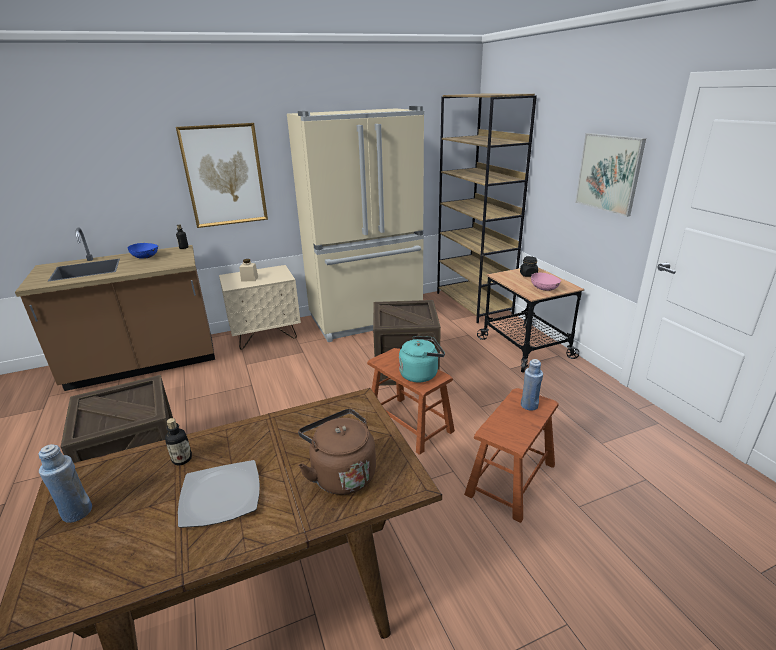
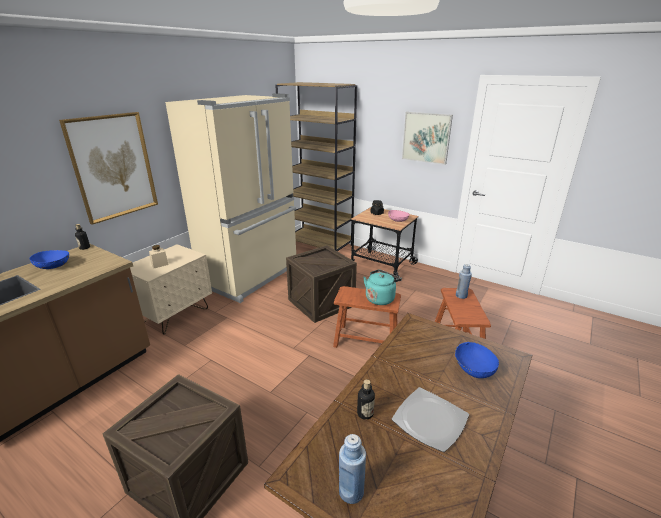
camera: 35 degrees left, 0 degrees up
(341, 473) = (473, 370): brown kettle -> blue bowl

